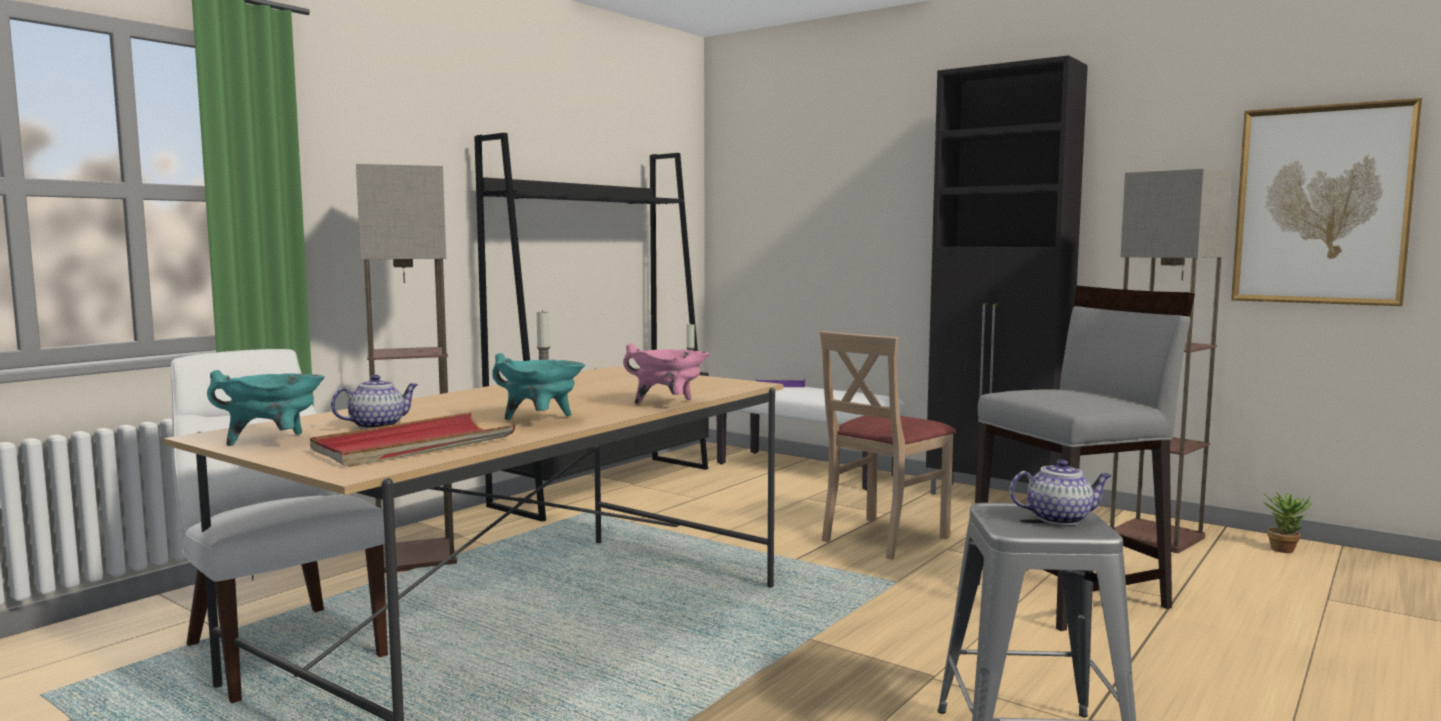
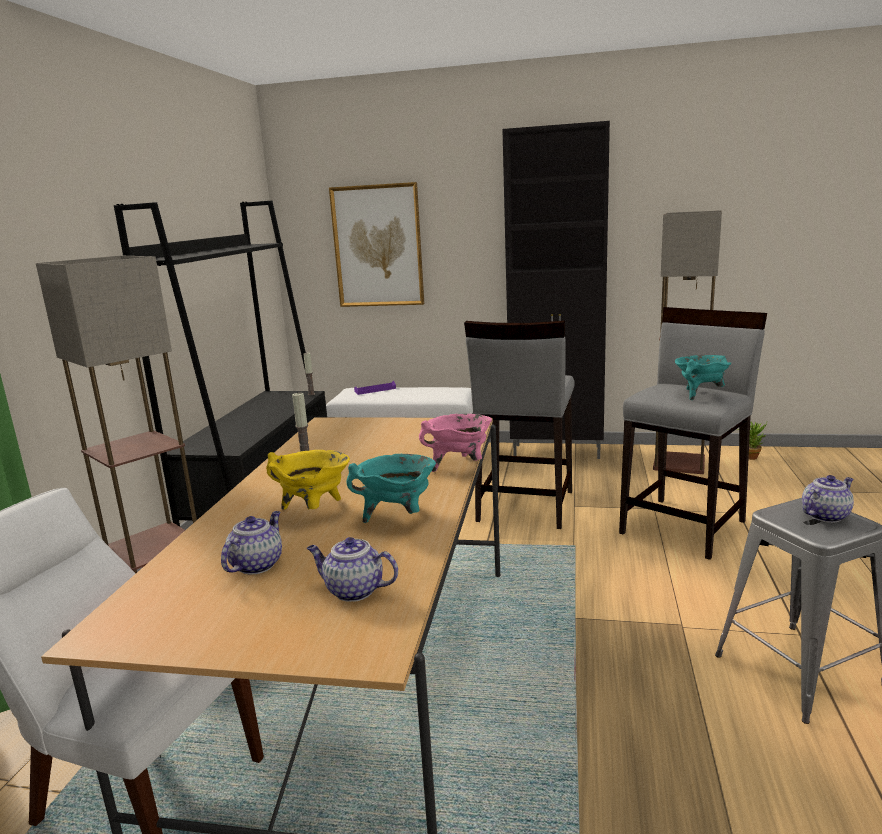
camera: 25 degrees left, 10 degrees up
(274, 442) = (194, 626): turquoise cooking pot -> turquoise cooking pot (699, 394)
(413, 446) = (353, 591): red tray -> teapot
(484, 409) = (314, 510): none -> yellow cooking pot
(883, 538) = (524, 506): beige chair -> grey stool
(1321, 205) = (765, 229): picture -> picture (378, 246)

